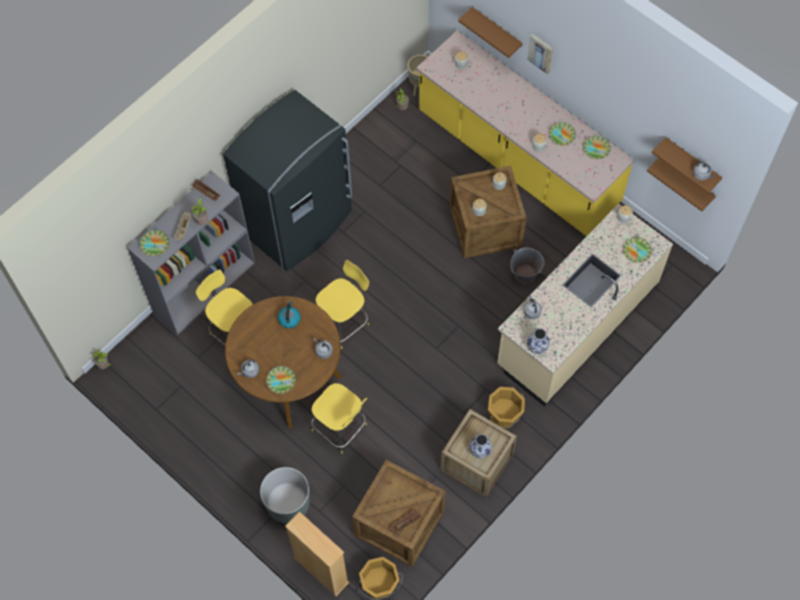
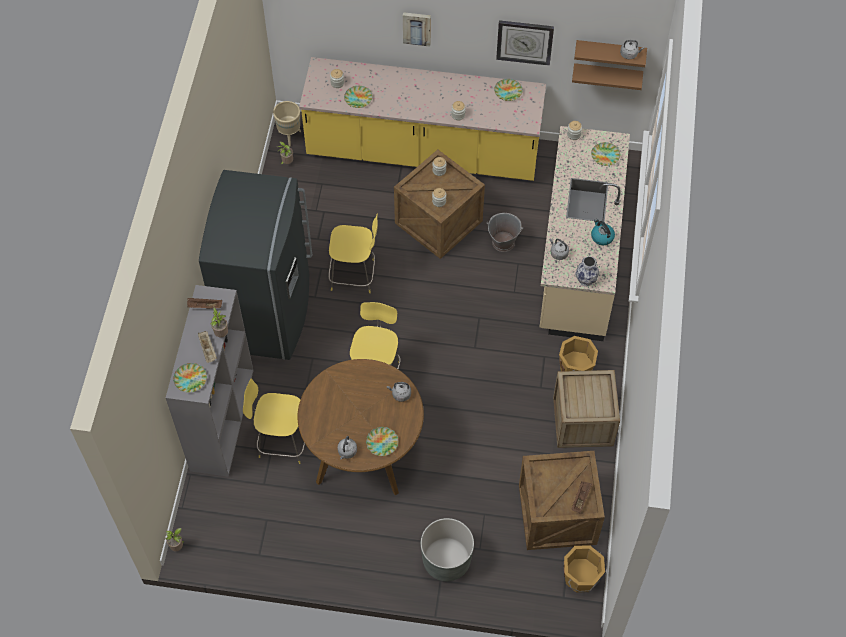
camera: 35 degrees left, 5 degrees down
(289, 319) = (347, 385): kettle -> kettle (601, 237)
(321, 570) = (521, 598): beige bookcase -> none
(340, 428) = (443, 466): yellow stool -> yellow stool (354, 275)
(480, 451) = (593, 402): vase -> none
(496, 32) = (359, 34): brown shelf -> none
(561, 135) = (470, 96): plate -> plate (358, 98)
(623, 114) = (524, 42): none -> wall clock

